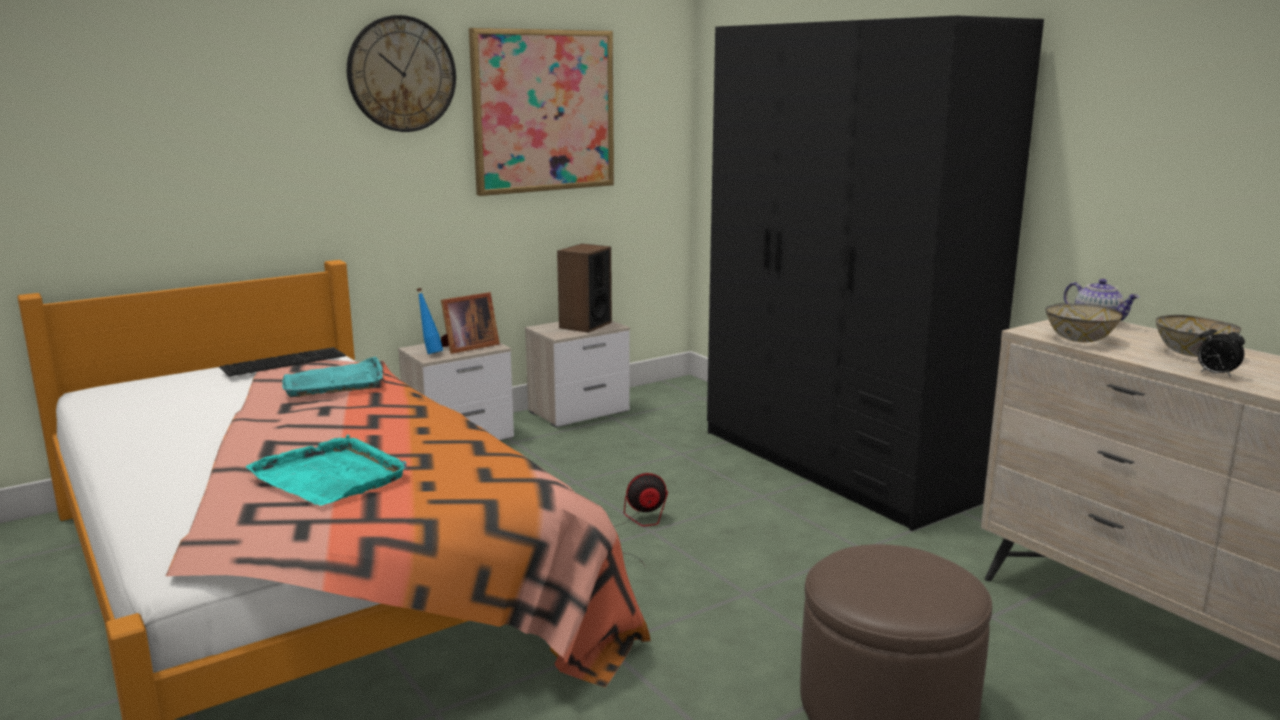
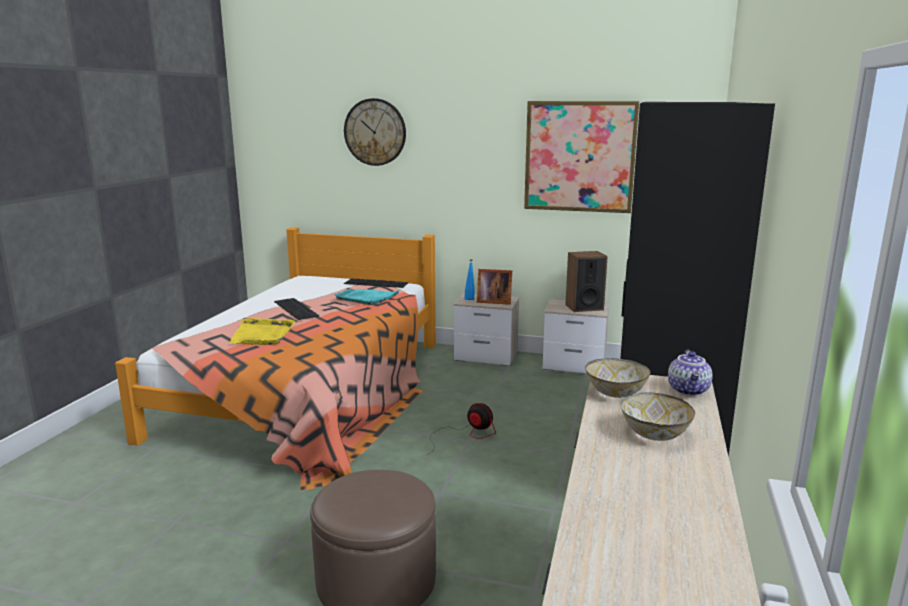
camera: 50 degrees right, 0 degrees up
(274, 426) = (297, 308): none -> keyboard
(331, 476) = (262, 334): turquoise tray -> yellow tray
(401, 74) = (482, 129): wall clock -> wall clock (375, 132)
(1215, 374) = (601, 450): alarm clock -> none

